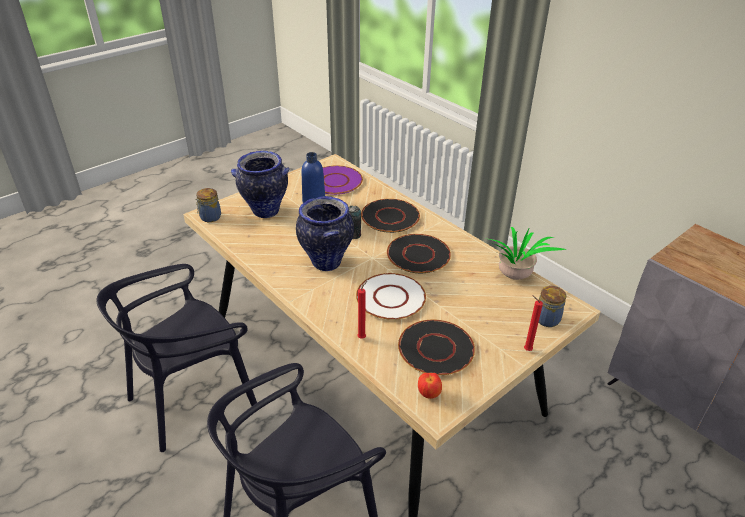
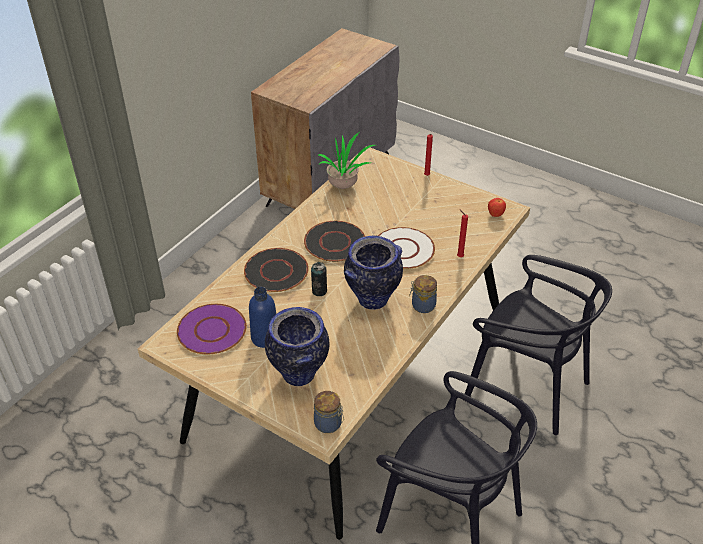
camera: 105 degrees left, 5 degrees up
(436, 348) = (449, 217): black plate -> none
(547, 318) = (387, 168): jar -> jar (422, 305)

